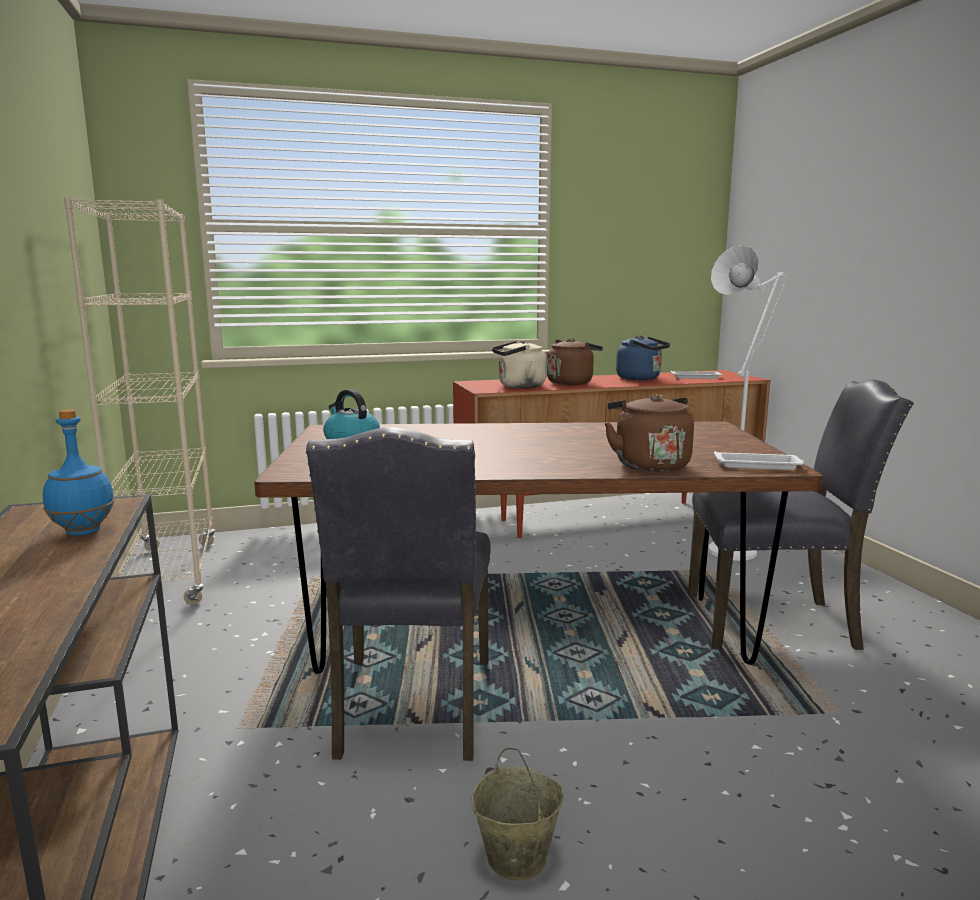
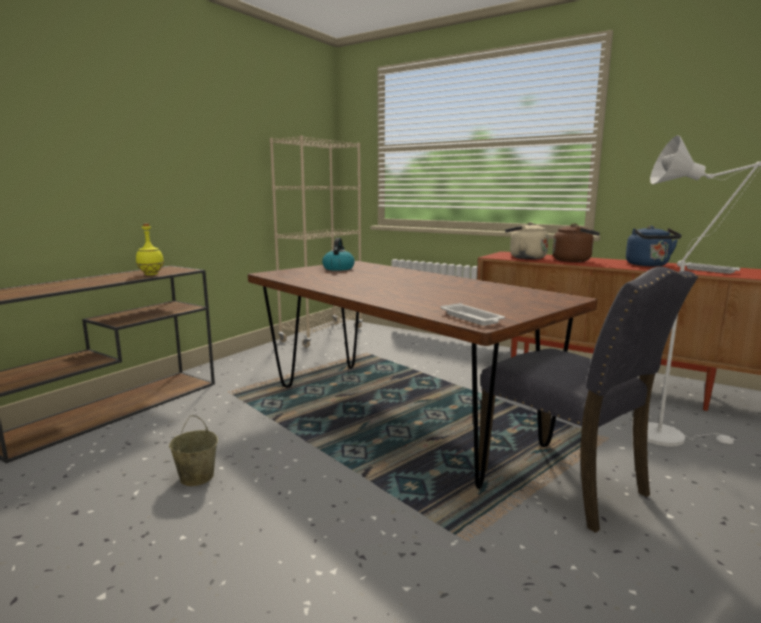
camera: 50 degrees right, 0 degrees up
(83, 532) = (151, 274): blue bottle -> yellow bottle
(412, 708) = (285, 414): grey chair -> none
(649, 465) = (411, 303): brown kettle -> none

